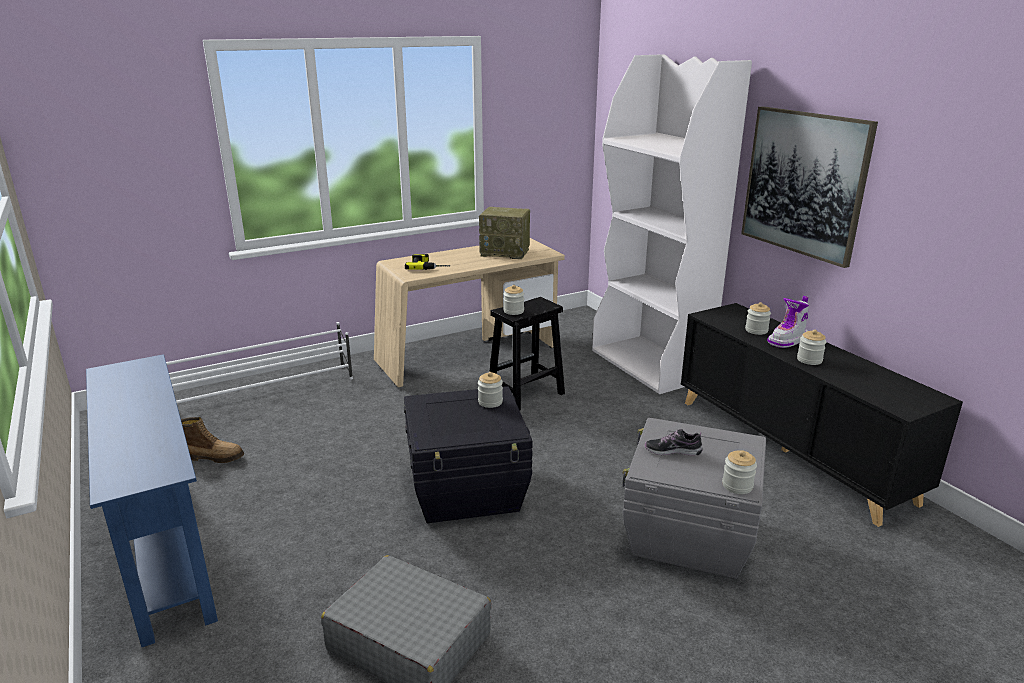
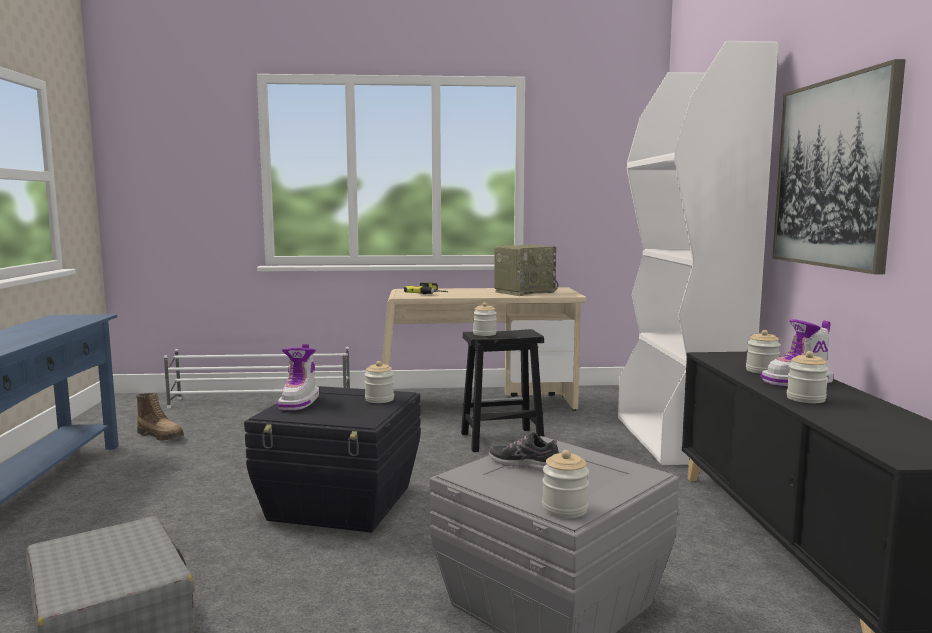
camera: 25 degrees right, 15 degrees down
(430, 419) = (300, 402): none -> boot
(506, 252) = (525, 292): radio -> radio turned 75 degrees counterclockwise

